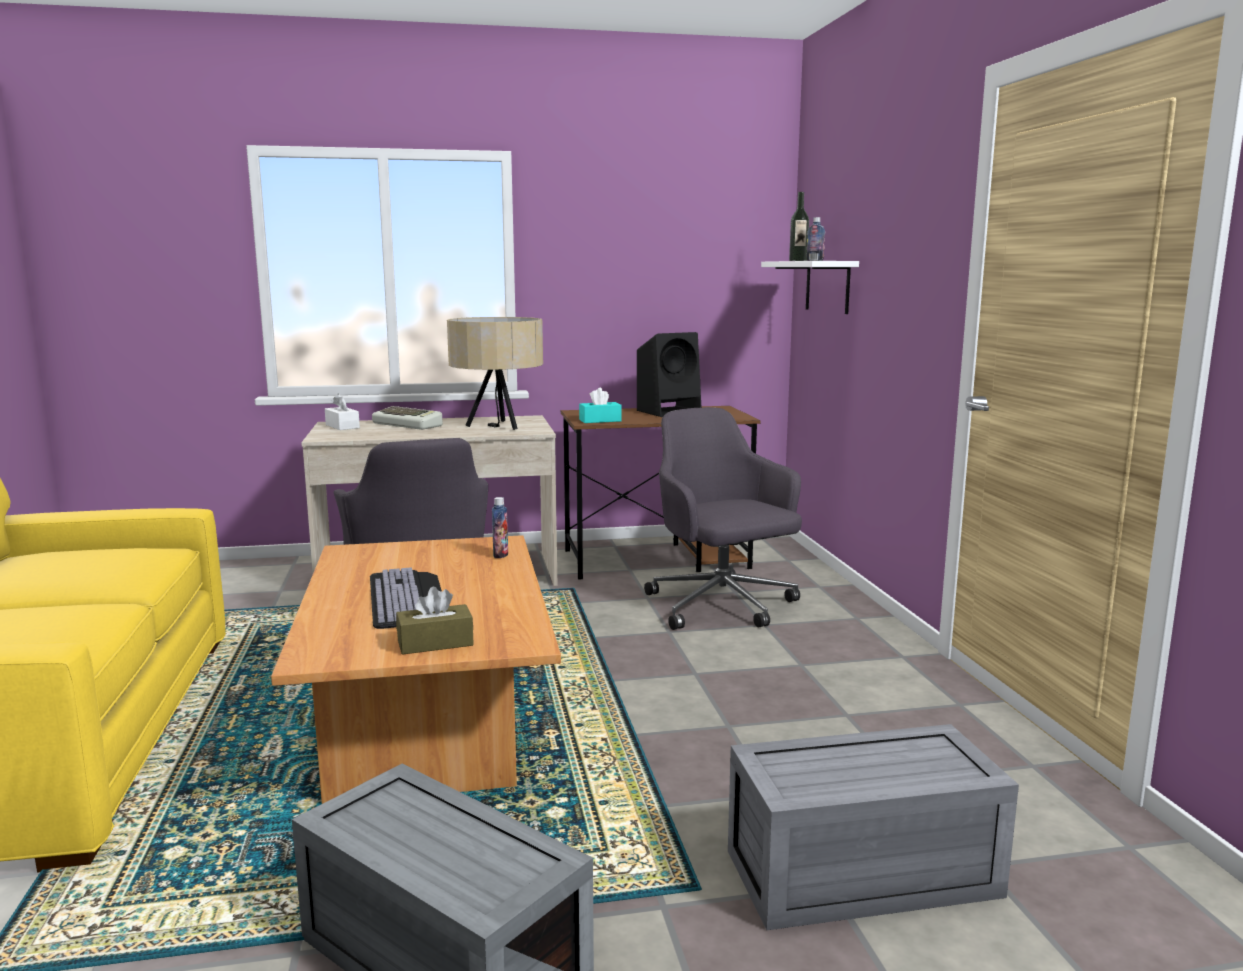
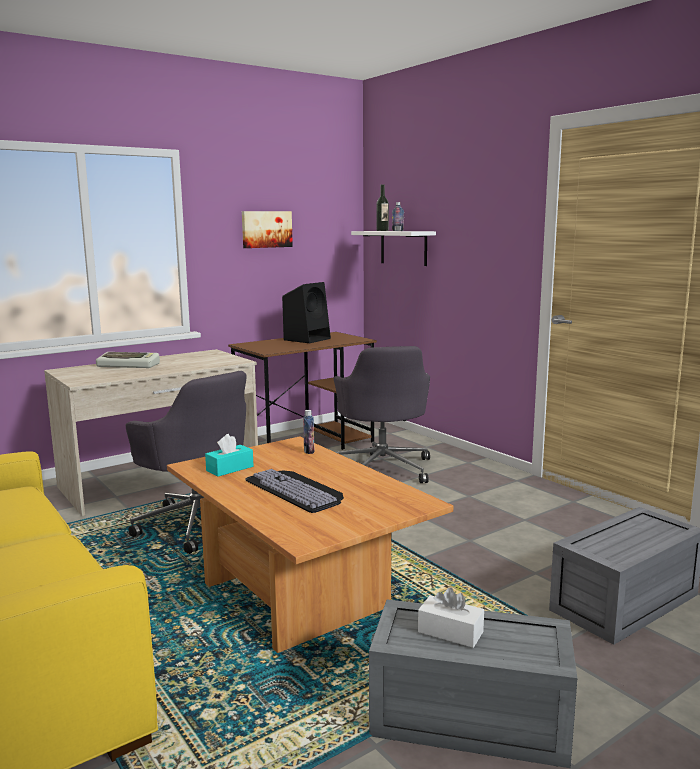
camera: 25 degrees left, 0 degrees up
(342, 426) = (76, 371): white tissue box -> white tissue box (450, 632)
(435, 643) = (367, 514): brown tissue box -> none
(498, 427) = (204, 360): beige table lamp -> none
(600, 420) = (274, 349): turquoise tissue box -> turquoise tissue box (230, 468)
(634, 257) = (266, 229): none -> picture
(722, 606) = (383, 468): grey office chair -> grey office chair turned 135 degrees counterclockwise

